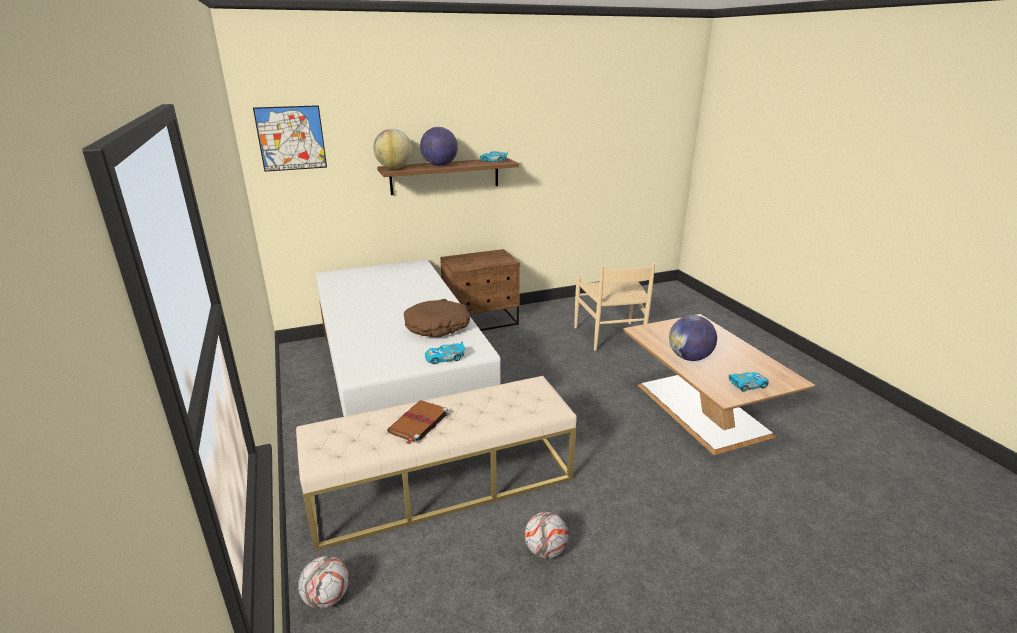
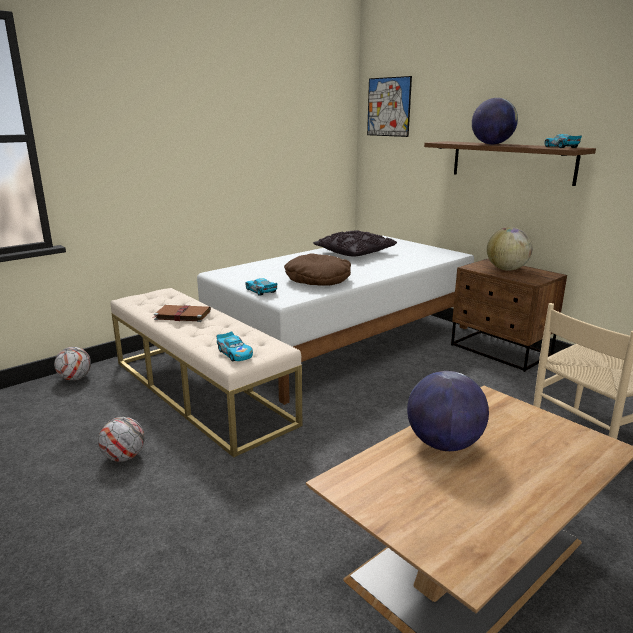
camera: 70 degrees right, 5 degrees down
(365, 296) = (355, 252): none -> black pillow
(394, 168) = (448, 142): globe -> globe (506, 269)
(747, 385) = (397, 506): toy car -> toy car (235, 353)

